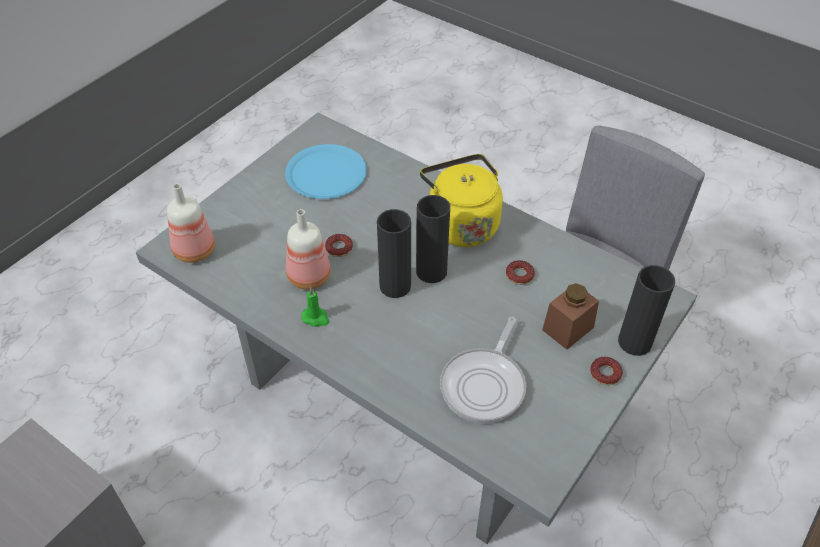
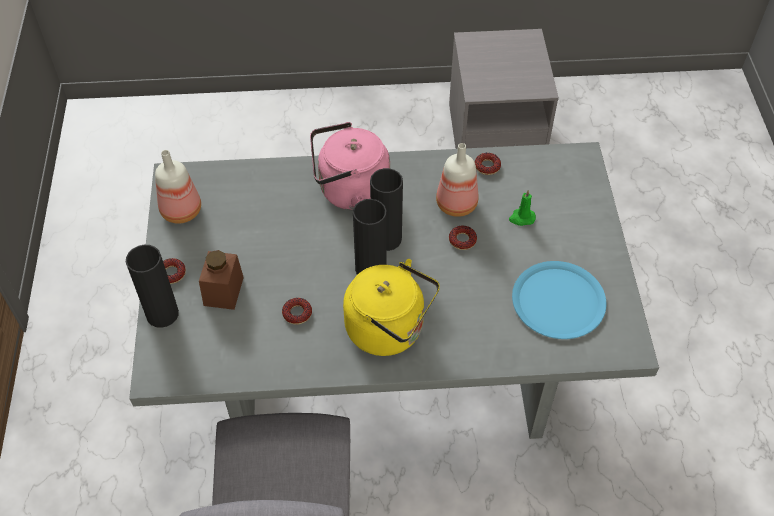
camera: 140 degrees right, 5 degrees up
(194, 252) = (560, 167): bottle -> bottle (181, 210)
(245, 290) = (487, 166): none -> donut
(316, 318) = (416, 180): green candle -> green candle (521, 218)
(382, 347) = (349, 191): none -> pink kettle
(485, 384) = (255, 211): frying pan -> none

